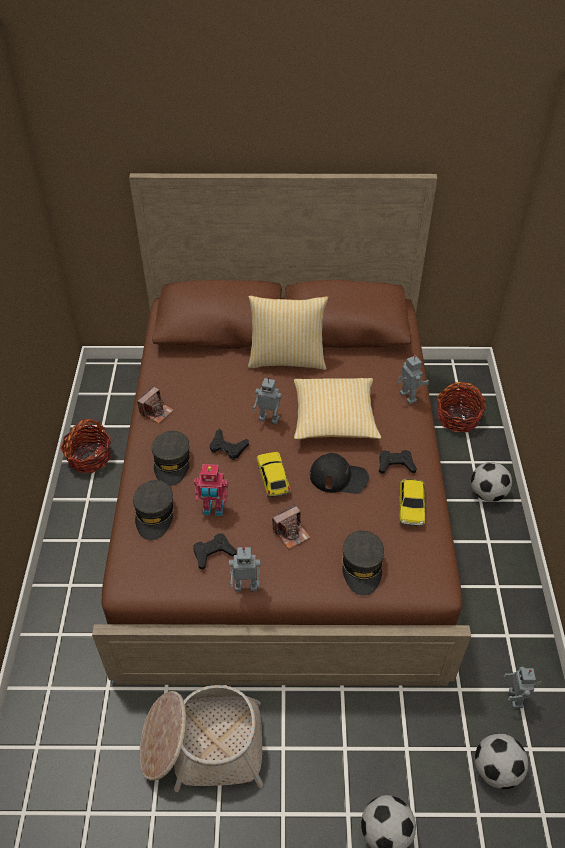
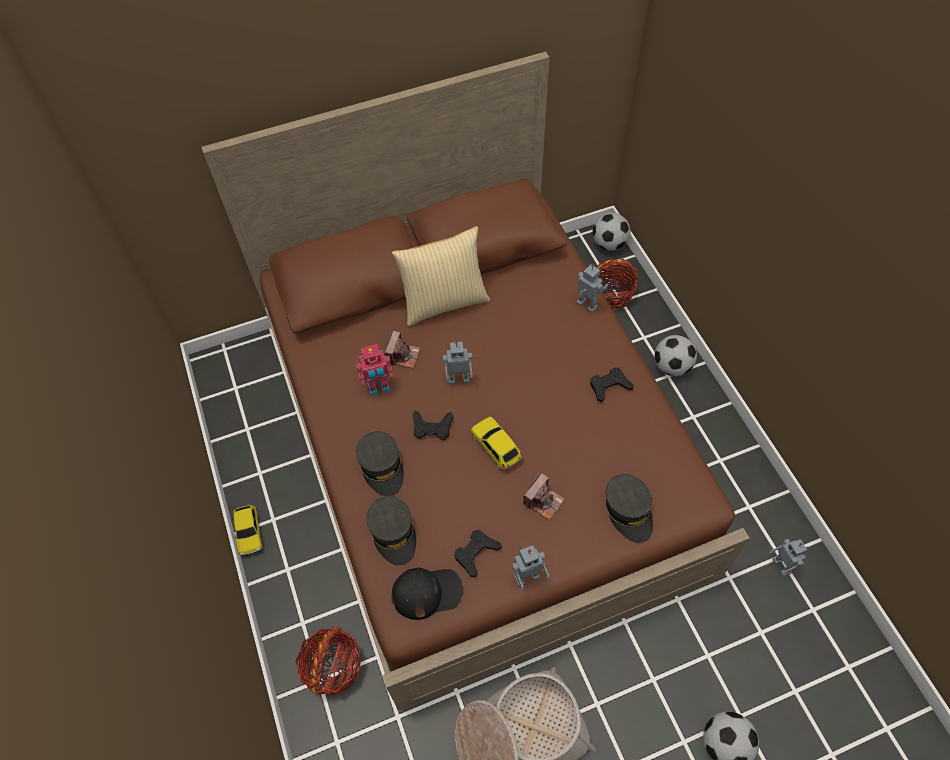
camera: 20 degrees left, 10 degrees up
(89, 457) = (251, 471): basket -> basket (333, 666)
(156, 411) = (334, 412): camera -> camera (402, 355)
(213, 509) = (452, 504): toy robot -> toy robot (378, 388)
(334, 419) = (525, 356): pillow -> none
(339, 477) = (560, 421): black cap -> black cap (427, 592)
(411, 507) = (645, 428): toy car -> toy car (249, 532)
(496, 770) = (793, 642): football -> football (609, 244)

